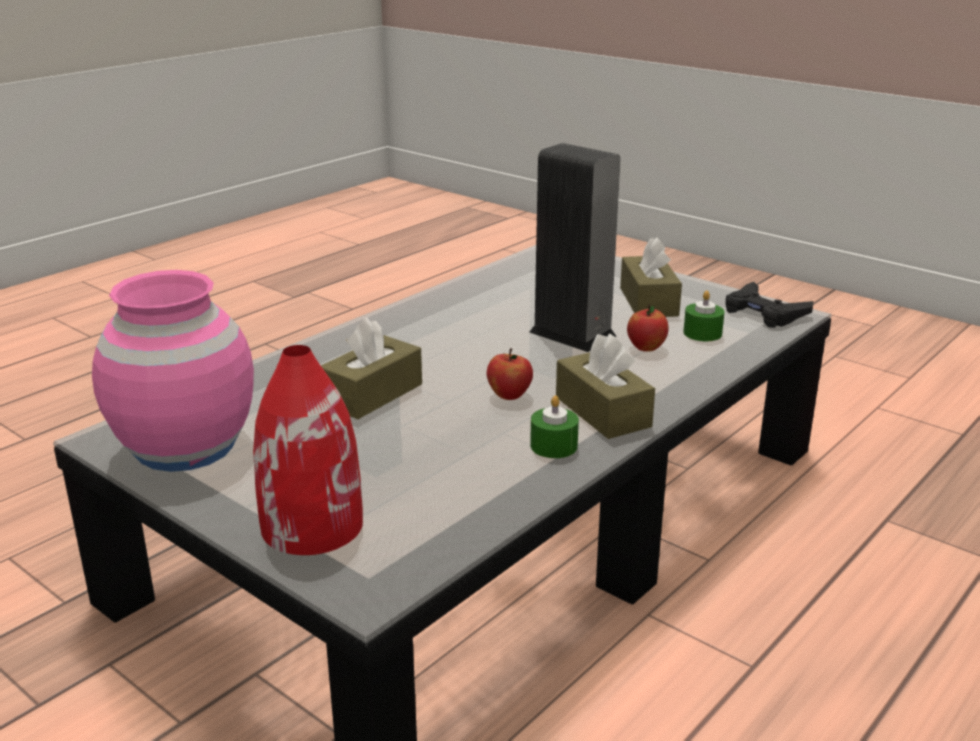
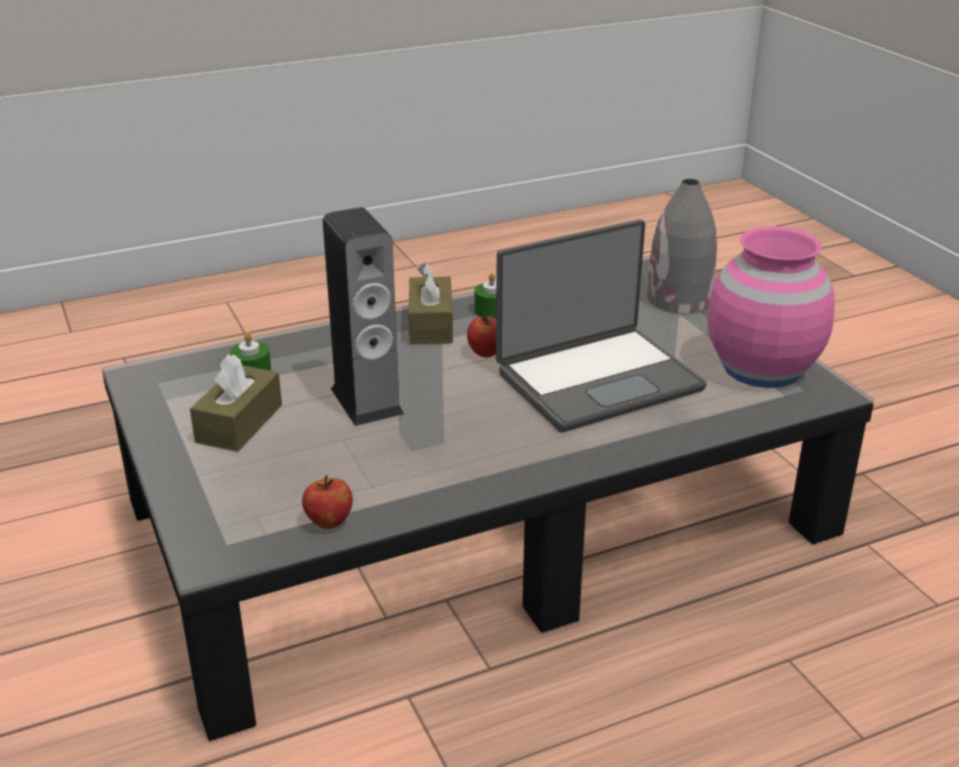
camera: 155 degrees left, 5 degrees up
(312, 526) = (678, 299): red vase -> grey vase
(372, 394) = (597, 379): brown tissue box -> laptop
(646, 348) = (322, 370): apple -> apple (329, 522)
(764, 312) = (158, 381): black game controller -> none

